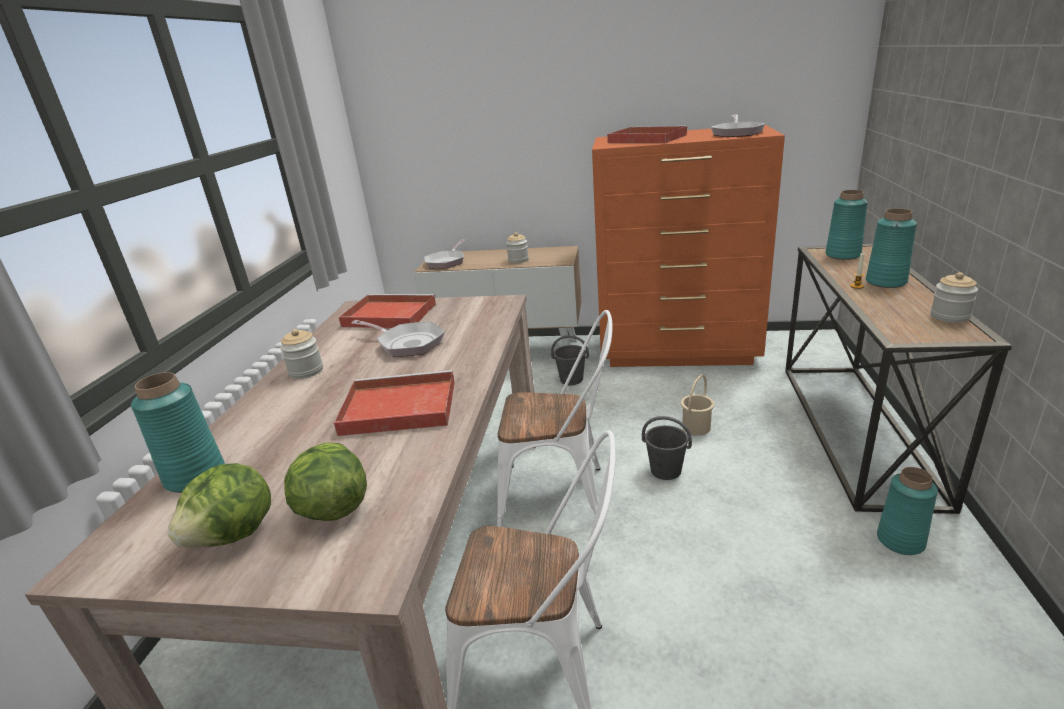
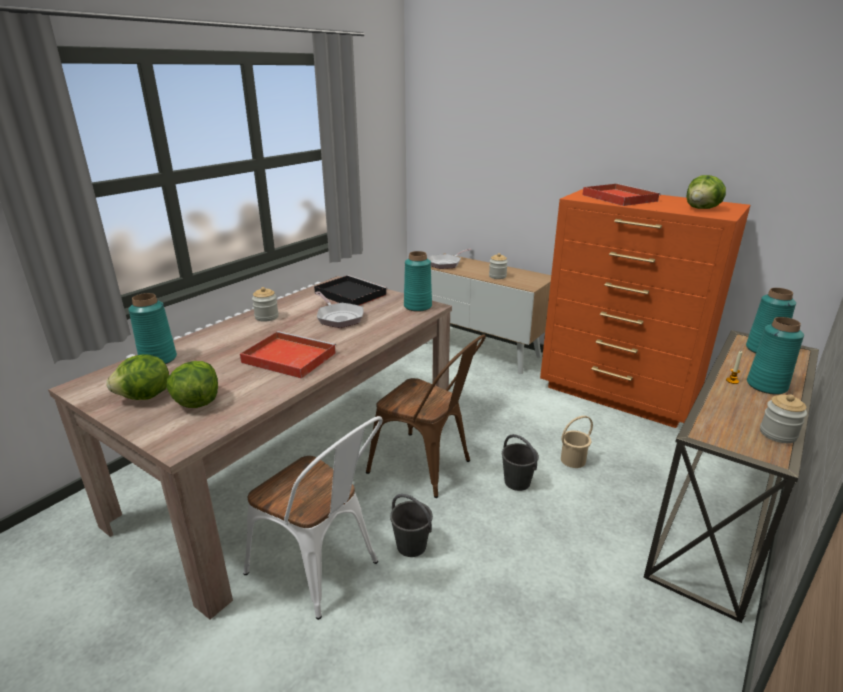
camera: 25 degrees right, 0 degrees up
(388, 315) = (349, 294): red tray -> black tray
(562, 494) = (427, 467): white chair -> brown chair
(572, 379) = (509, 387): grey bucket -> grey bucket (412, 546)
(736, 133) = (702, 209): frying pan -> lettuce
(900, 541) = (659, 616): turquoise vase -> turquoise vase (417, 306)

